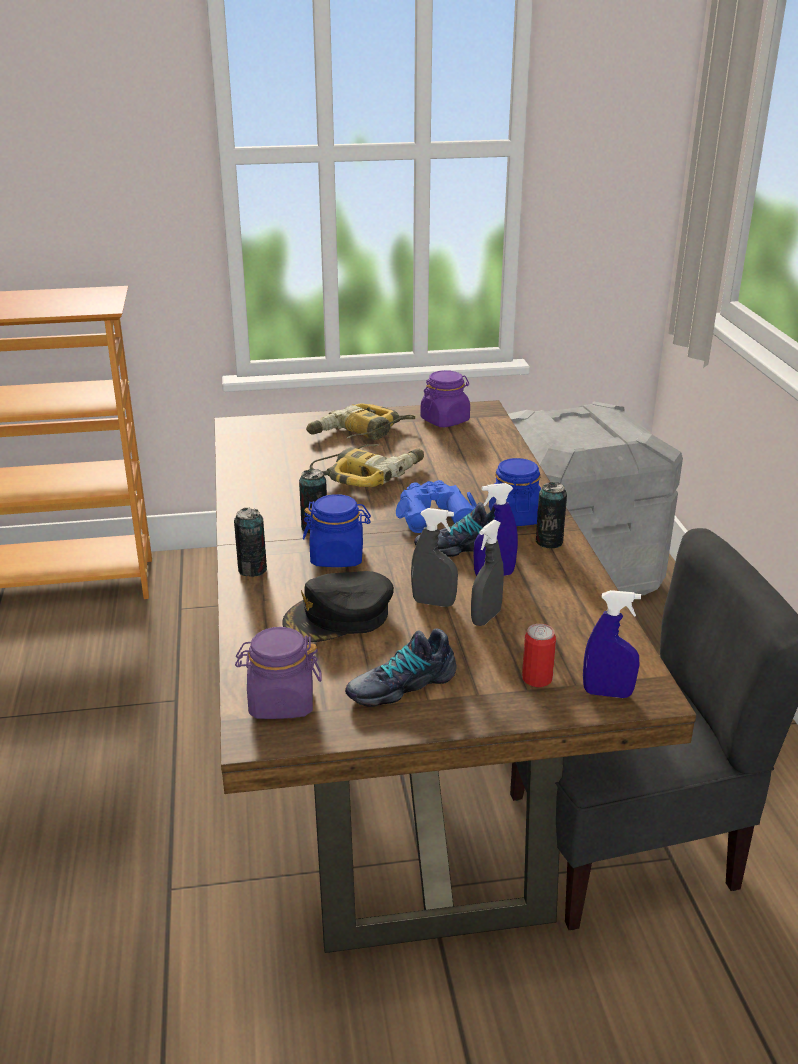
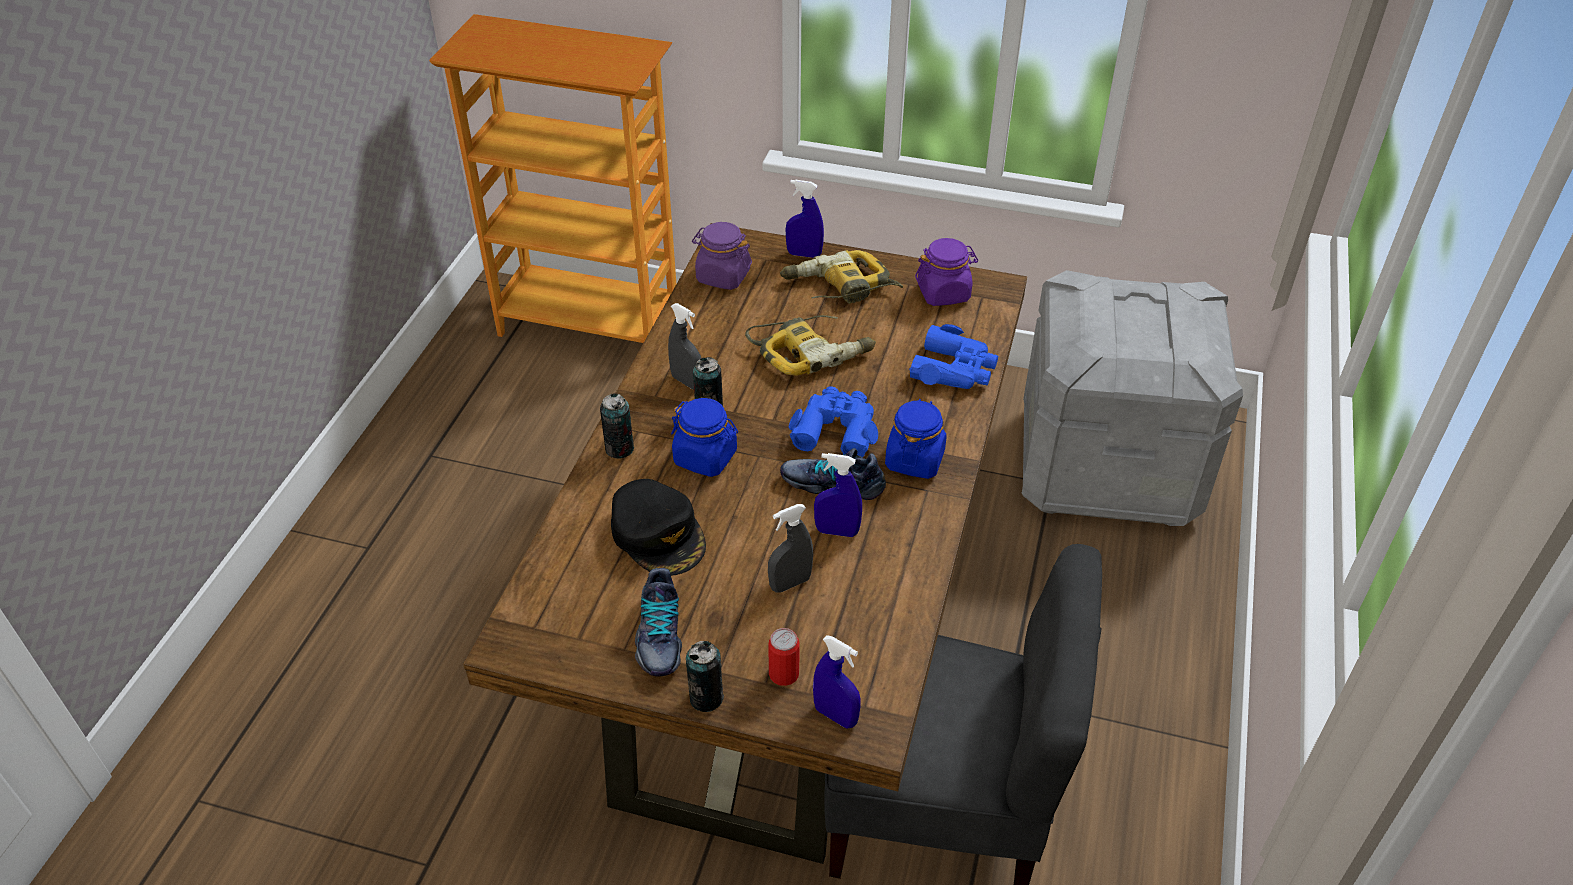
camera: 25 degrees right, 15 degrees up
(281, 702) = (548, 616): purple jar -> purple jar (722, 276)
(312, 420) = (804, 254): none -> blue spray bottle
(339, 616) = (659, 534): black cap -> black cap turned 120 degrees counterclockwise
(400, 685) = (658, 635): shoe -> shoe turned 90 degrees counterclockwise
(433, 603) = (755, 547): grey spray bottle -> grey spray bottle (687, 381)
(494, 459) = (954, 369): none -> blue binoculars
(549, 542) = (924, 506): can -> can (706, 698)

